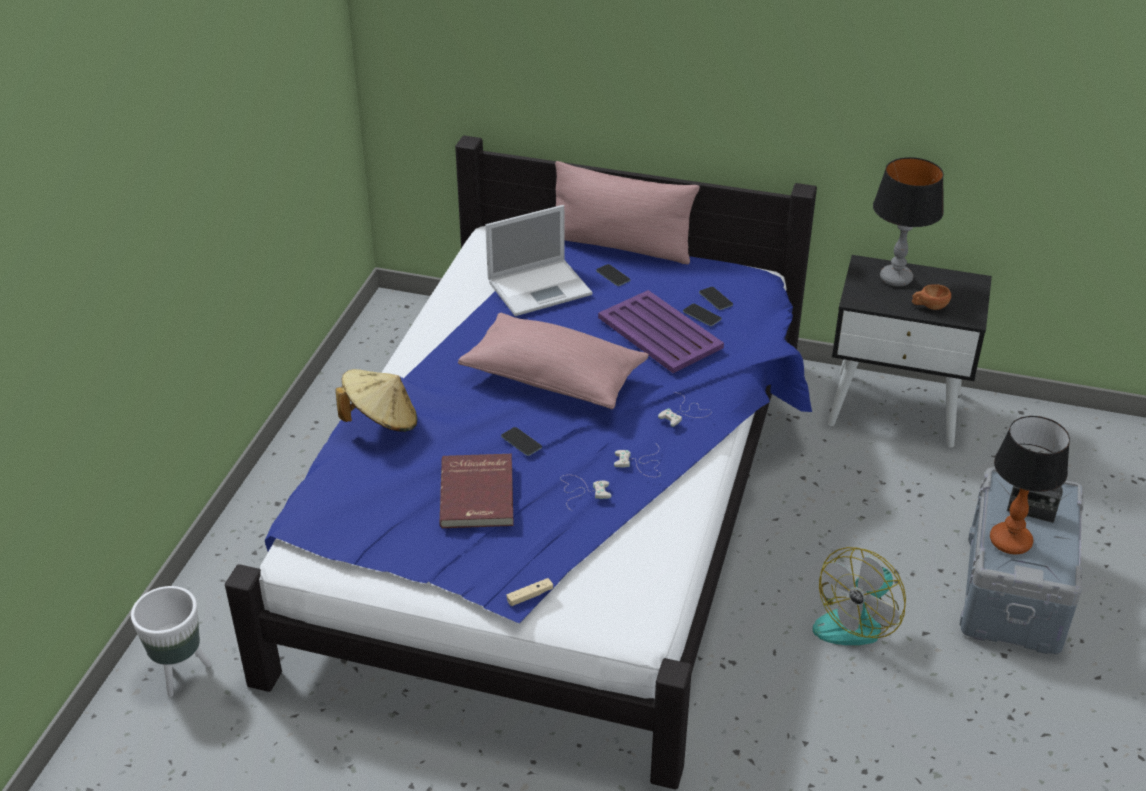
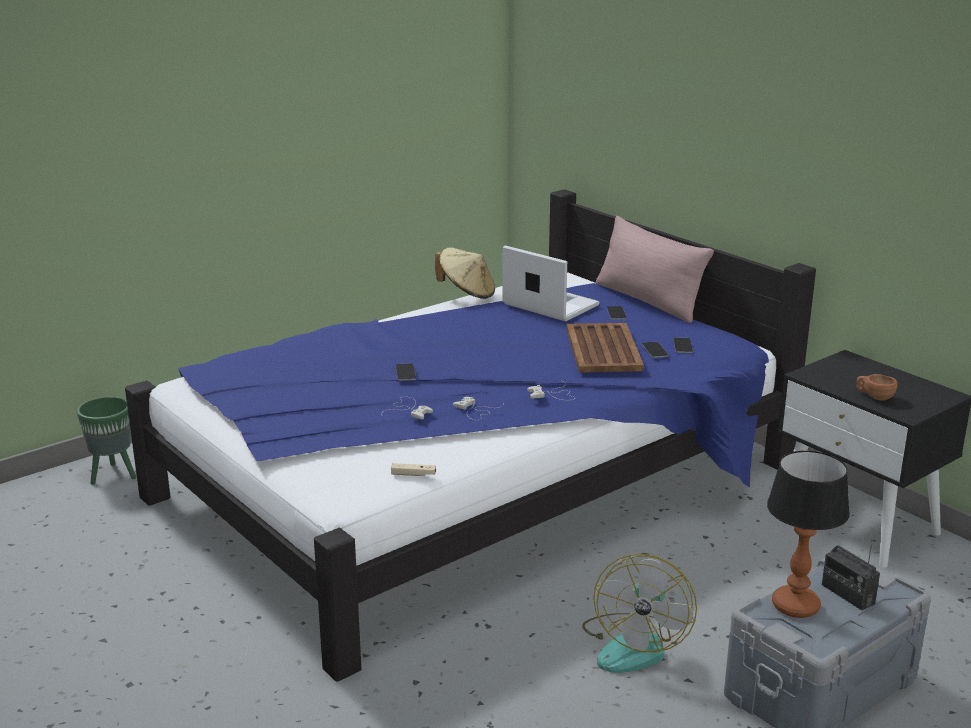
camera: 35 degrees right, 15 degrees down
(181, 673) = (113, 475): white planter -> green planter
(381, 421) = (328, 335): beige hat -> beige hat (466, 293)
(479, 494) = (333, 388): red book -> none
(530, 596) = (286, 450): beige game controller -> beige game controller (413, 474)
(541, 287) = (548, 304): laptop -> laptop turned 150 degrees counterclockwise
(554, 379) = (483, 351): pink pillow -> none
(660, 333) = (603, 349): purple tray -> brown tray
(857, 619) = (634, 644): fan -> fan turned 60 degrees counterclockwise
(896, 278) = (866, 373): table lamp -> none

